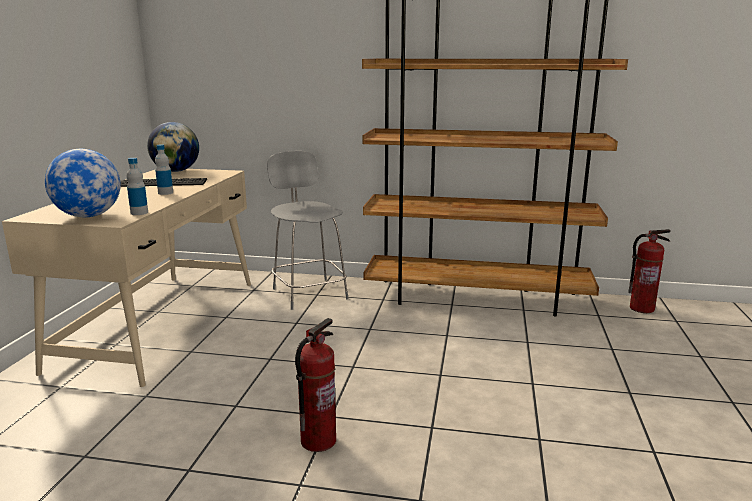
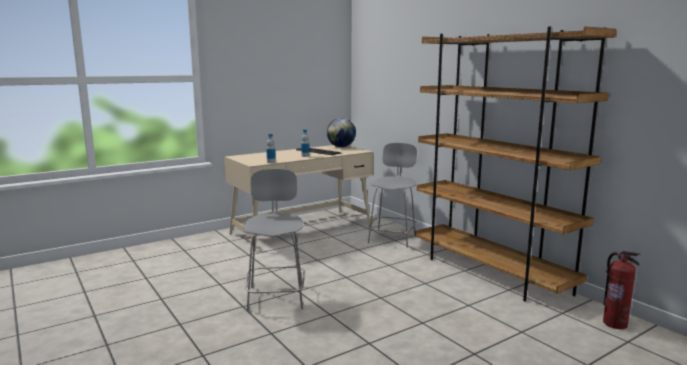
camera: 45 degrees right, 5 degrees down
(88, 216) = (252, 160): globe -> none
(318, 441) = (276, 296): fire extinguisher -> grey chair

